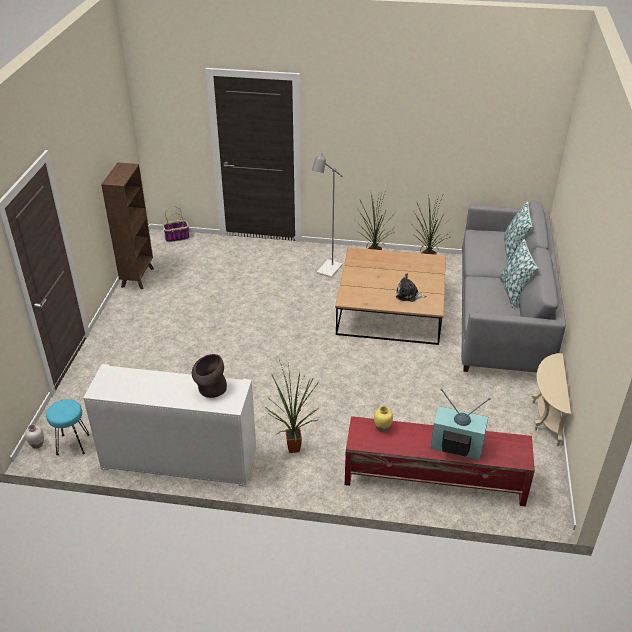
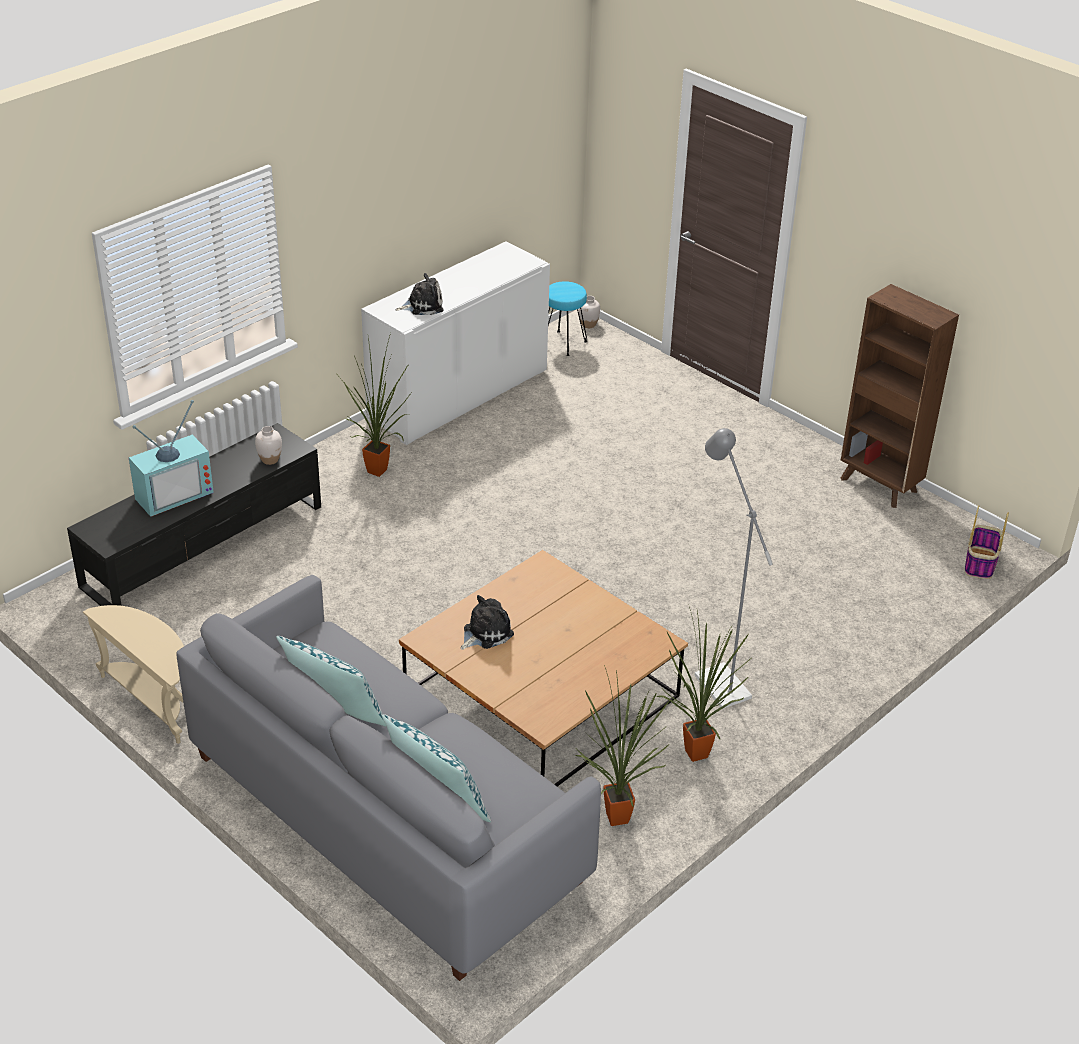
camera: 125 degrees right, 0 degrees up
(210, 389) = (422, 305): brown vase -> plush toy
(382, 428) = (270, 460): yellow vase -> white vase
(433, 477) = (205, 545): red tv stand -> black tv stand

